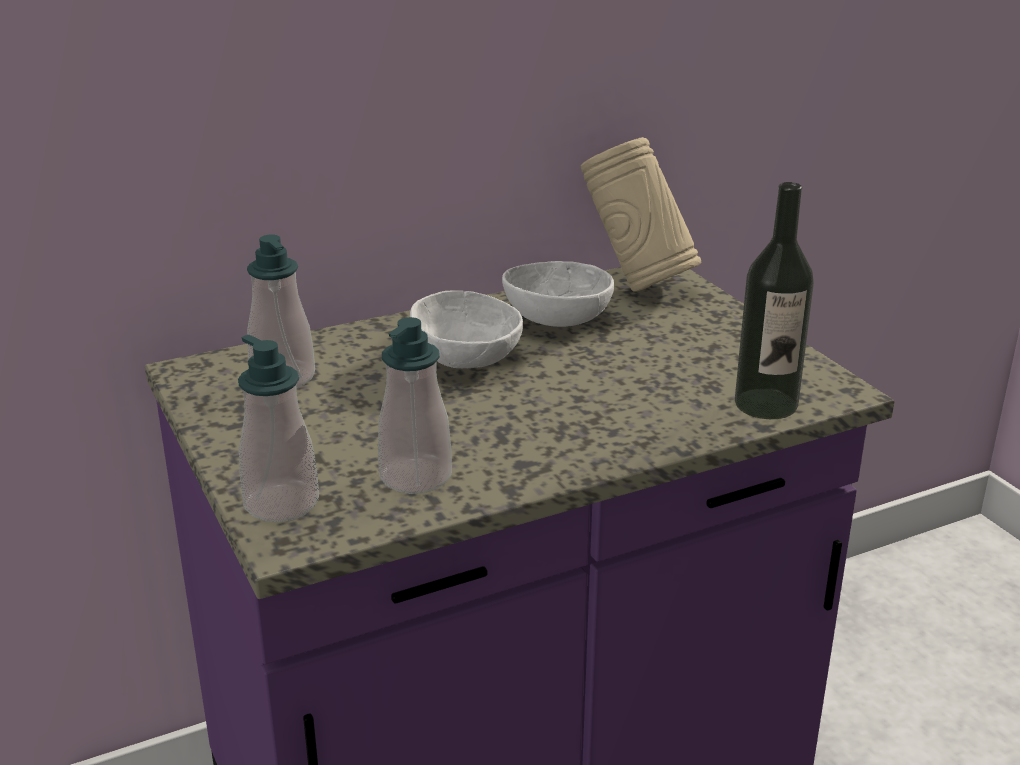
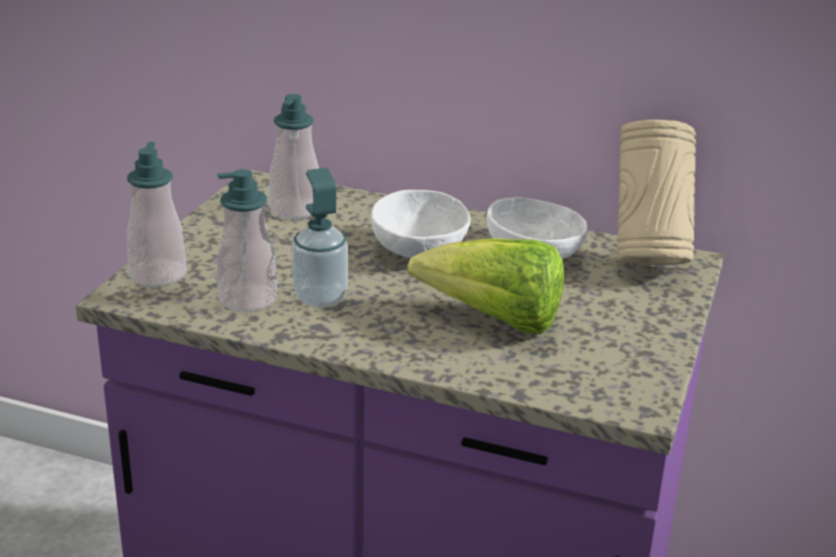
camera: 45 degrees right, 0 degrees up
(473, 440) = (320, 298): none -> soap dispenser
(637, 383) = (494, 321): none -> lettuce
(766, 404) = (557, 383): bottle -> none

